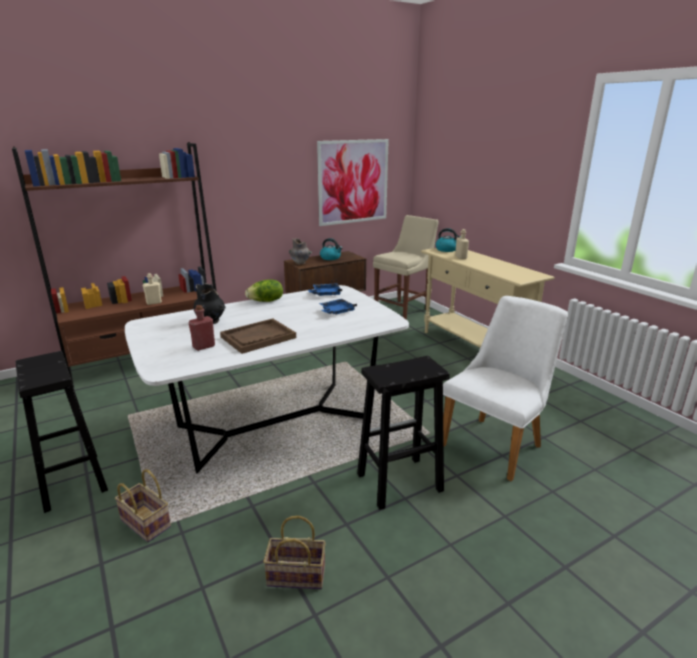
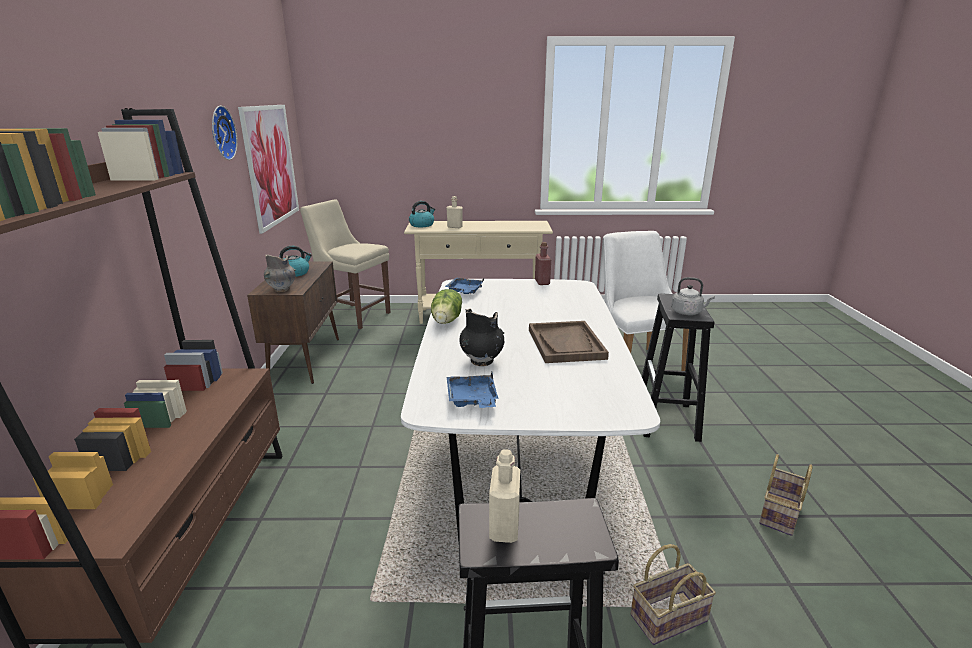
camera: 60 degrees left, 0 degrees up
(154, 302) = (206, 424): beige bottle -> beige bottle (504, 528)
(204, 346) = (567, 377): red bottle -> red bottle (542, 282)
(288, 157) = (220, 133): none -> wall clock
(336, 312) = (527, 298): blue tray -> blue tray (472, 400)
(388, 373) = (688, 312): none -> grey kettle
(403, 309) = (353, 315): beige chair -> beige chair turned 45 degrees counterclockwise

